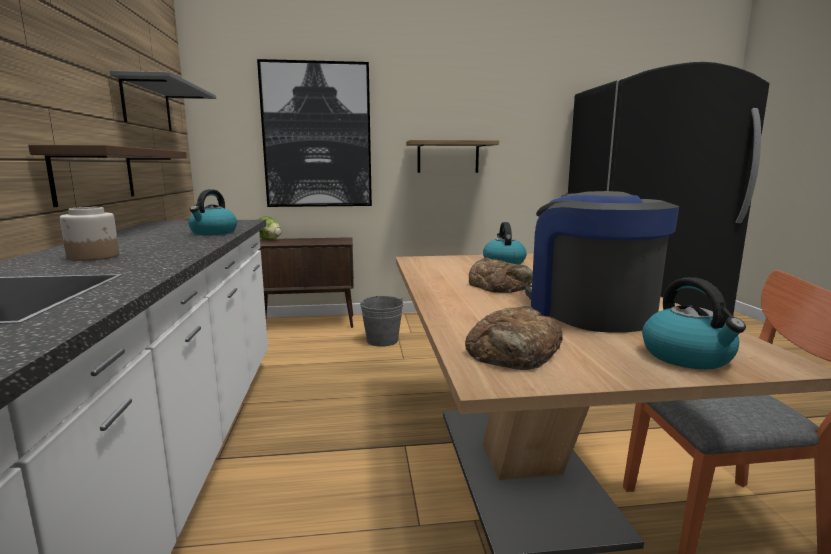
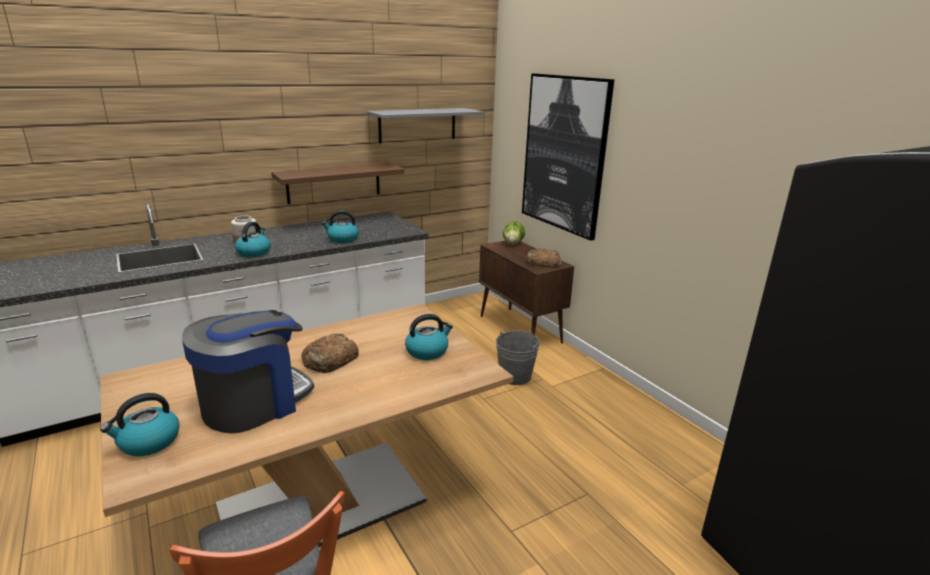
camera: 65 degrees right, 10 degrees up
(166, 255) = (254, 252): none -> kettle
(448, 157) = (675, 208): shelf -> none
(514, 351) = (164, 381): bread -> bread (543, 263)

